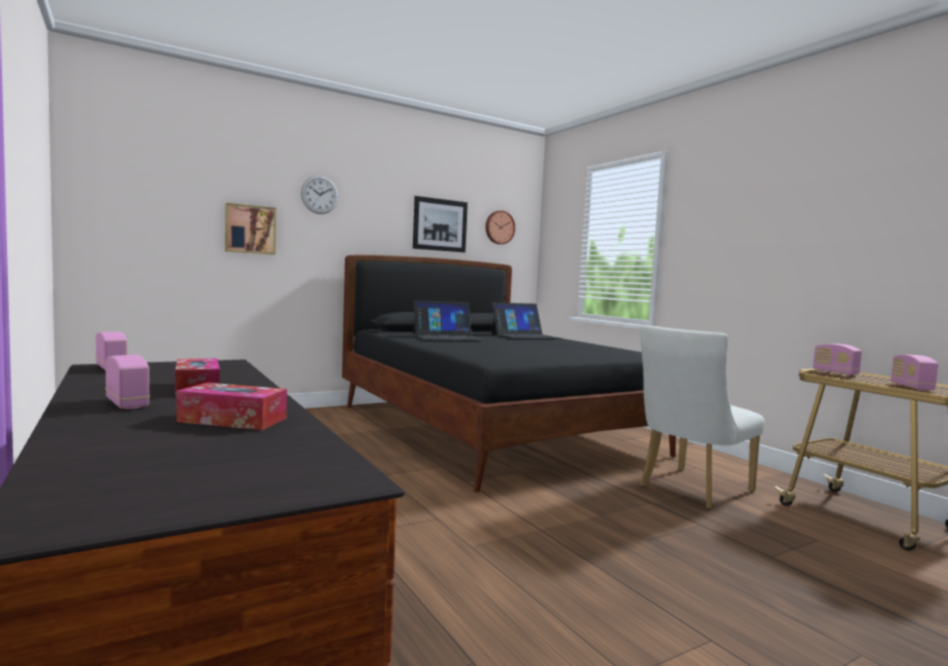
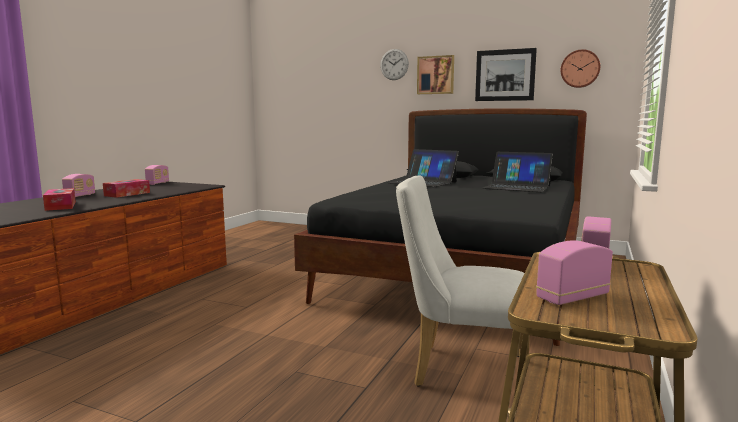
camera: 55 degrees right, 5 degrees up
(250, 229) = (347, 98): picture -> picture (435, 75)

